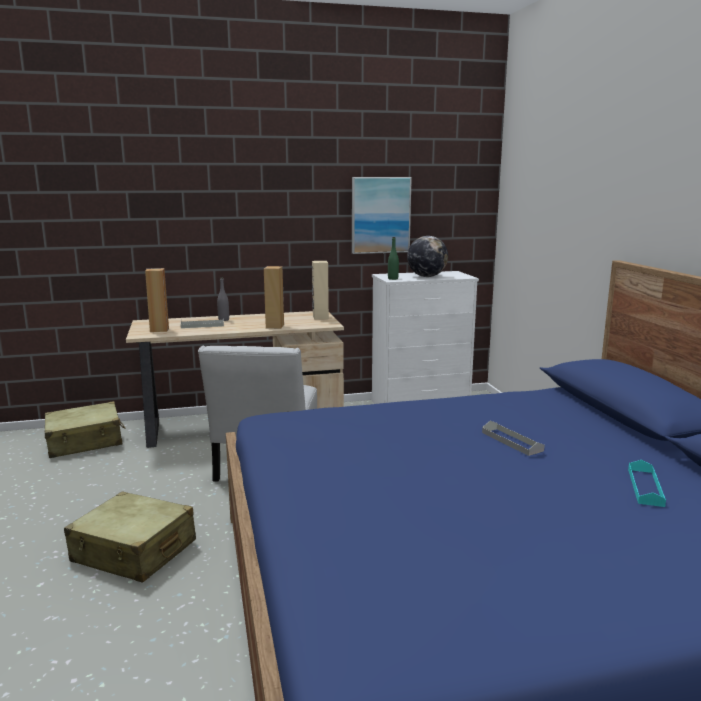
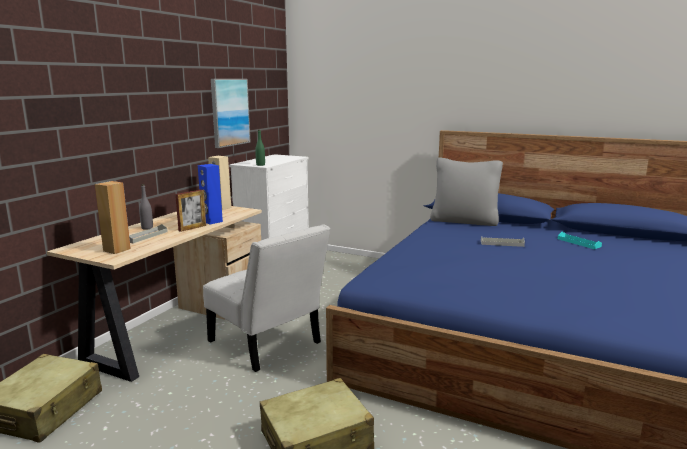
camera: 50 degrees left, 0 degrees up
(246, 328) = (192, 228): none -> picture frame
(274, 326) = (211, 221): brown speaker -> blue speaker
(426, 276) = (275, 160): globe -> none
(568, 404) = (464, 221): none -> grey pillow

